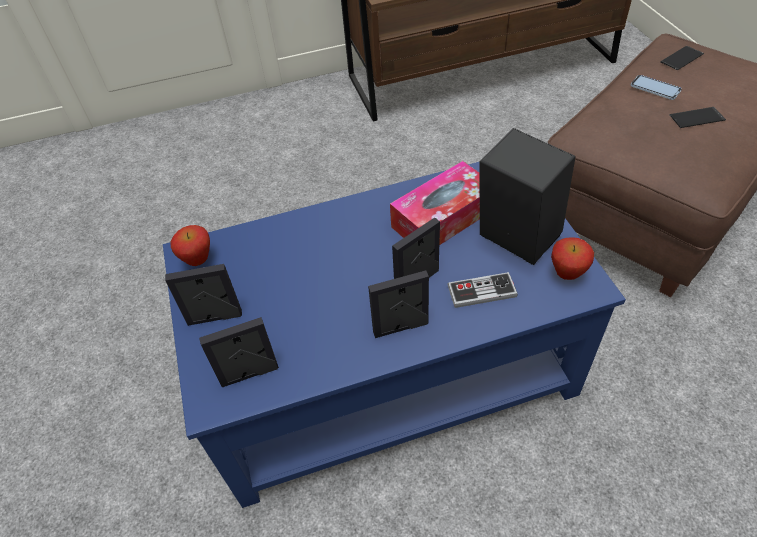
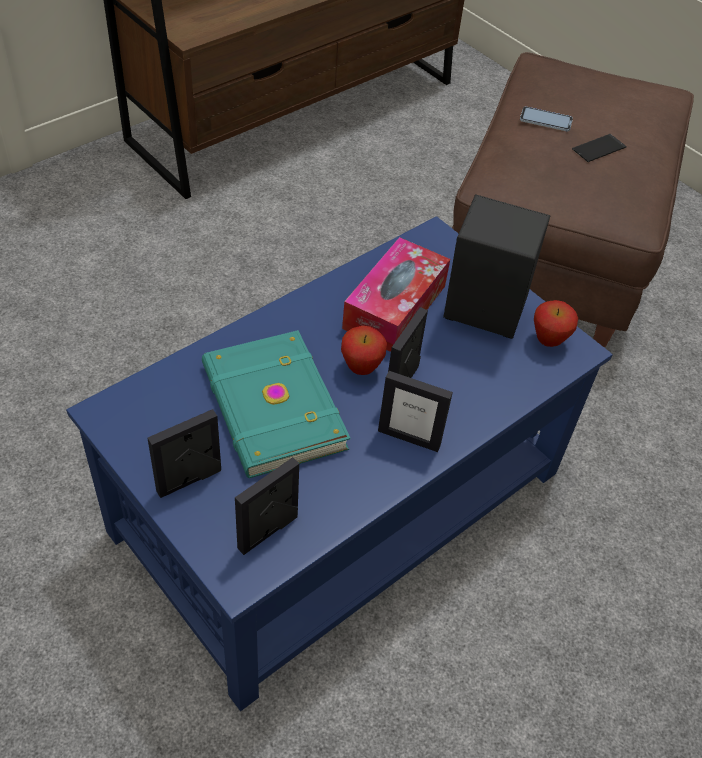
camera: 30 degrees left, 0 degrees up
(198, 260) = (127, 419): apple -> apple (361, 368)
(303, 277) = (271, 408): none -> turquoise book
(401, 328) = (409, 438): picture frame -> picture frame turned 120 degrees counterclockwise
(481, 291) = (473, 378): game controller -> none
(681, 58) = (557, 81): phone -> none

